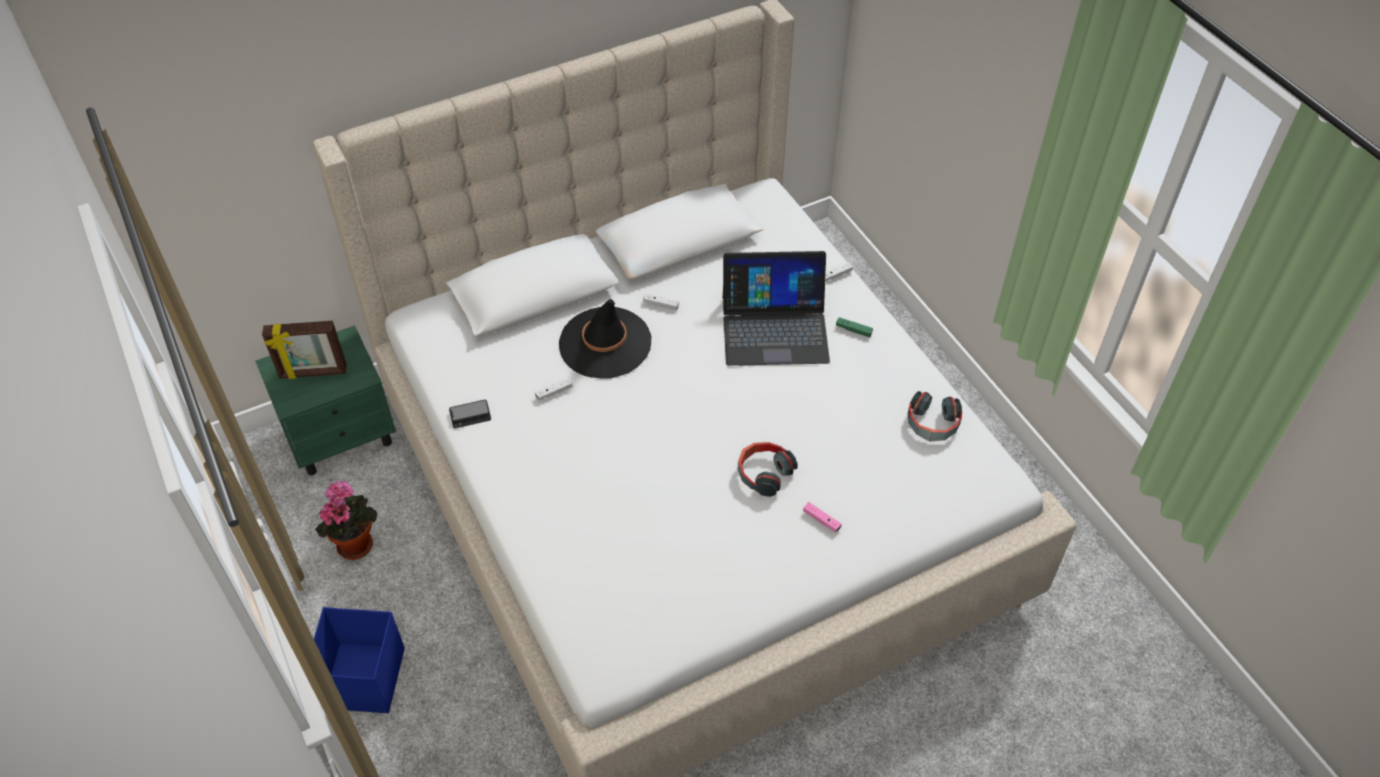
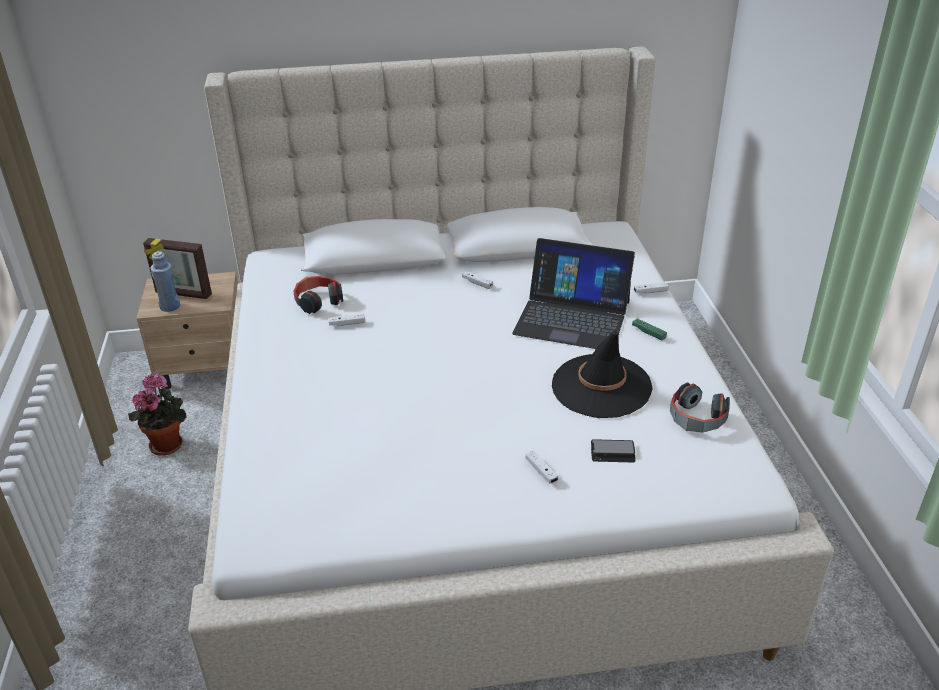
camera: 20 degrees right, 15 degrees down
(308, 394) = (170, 306): none -> blue bottle
(342, 436) = (206, 368): green nightstand -> beige nightstand
(362, 679) = (106, 547): blue storage box -> none
(470, 415) = (266, 325): phone -> phone (612, 452)
(605, 343) = (412, 299): black hat -> black hat (601, 386)
(763, 473) = (503, 421): headphones -> headphones (318, 301)
(821, 520) = (541, 471): pink game controller -> white game controller

